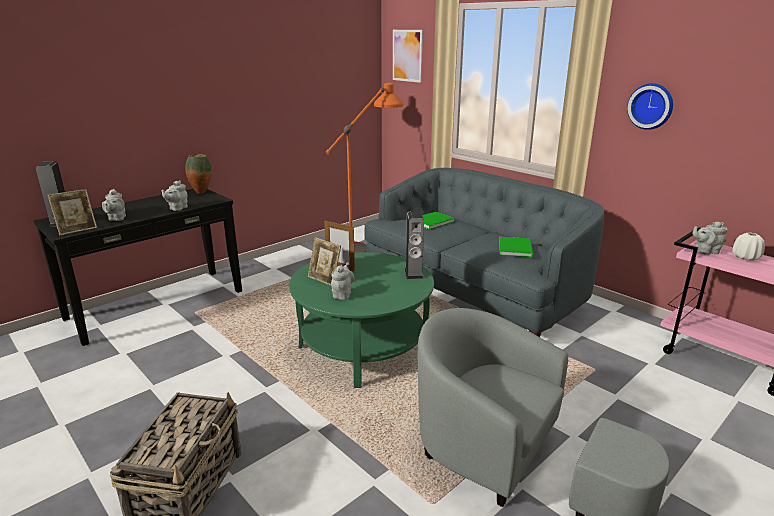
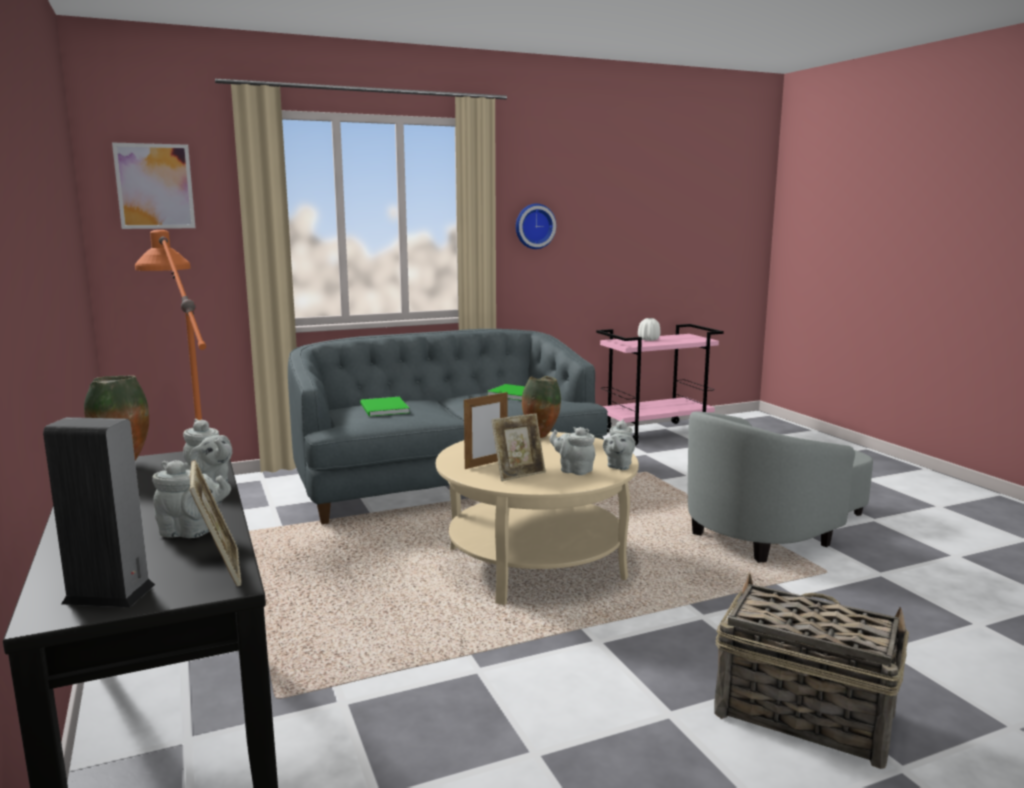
camera: 70 degrees left, 10 degrees down
(363, 348) = (536, 563): green coffee table -> beige coffee table
(413, 273) = (540, 436): speaker -> vase
(705, 251) = (630, 343): grey teapot -> grey teapot (618, 466)

